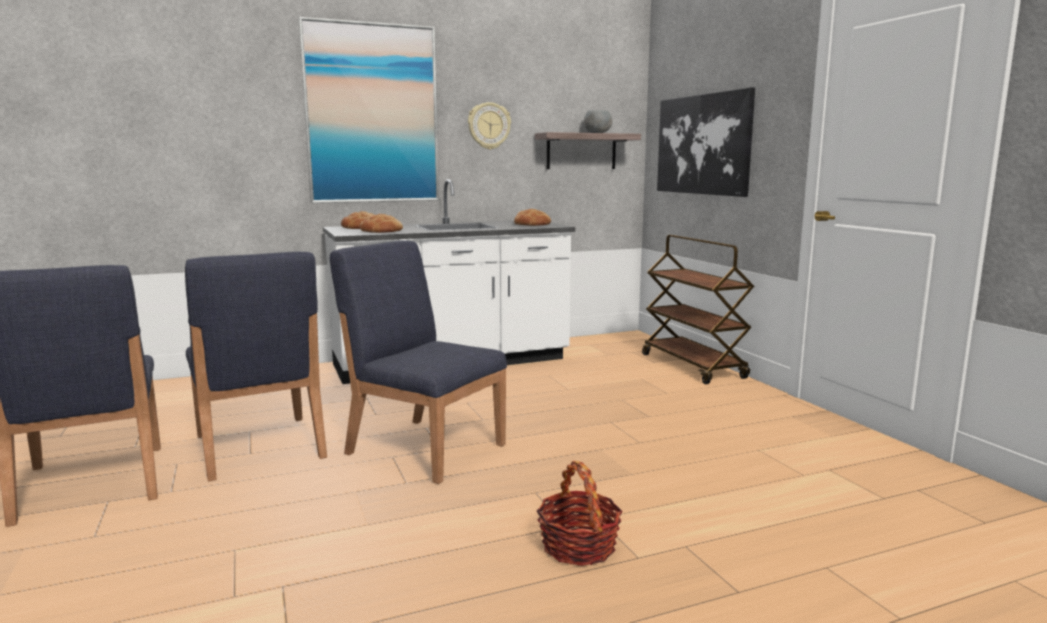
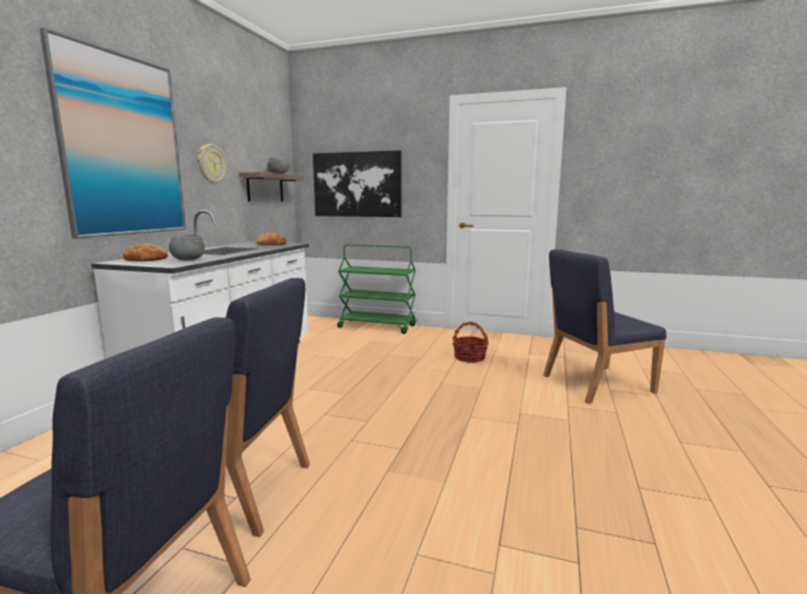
camera: 50 degrees left, 0 degrees up
(381, 231) = (188, 260): bread -> grey bowl
(425, 448) = (357, 425): blue chair -> blue chair (595, 384)
(579, 546) = (544, 428): basket -> basket (469, 357)
(693, 366) = (377, 326): brown cart -> green cart

